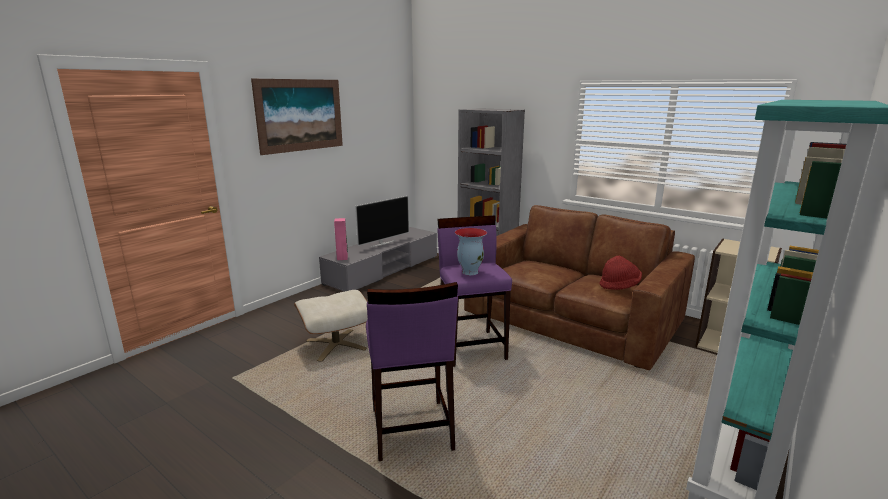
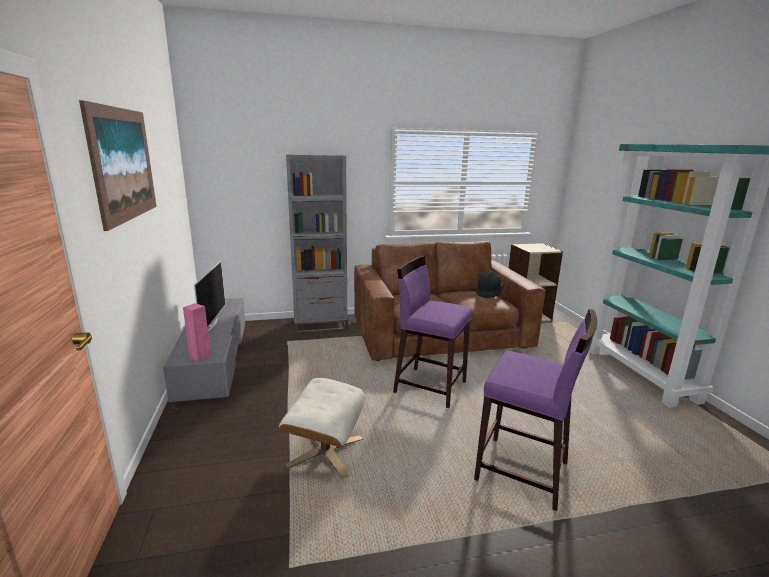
camera: 50 degrees left, 0 degrees up
(469, 272) = (443, 312): vase -> none
(619, 286) = (488, 293): red hat -> black hat

